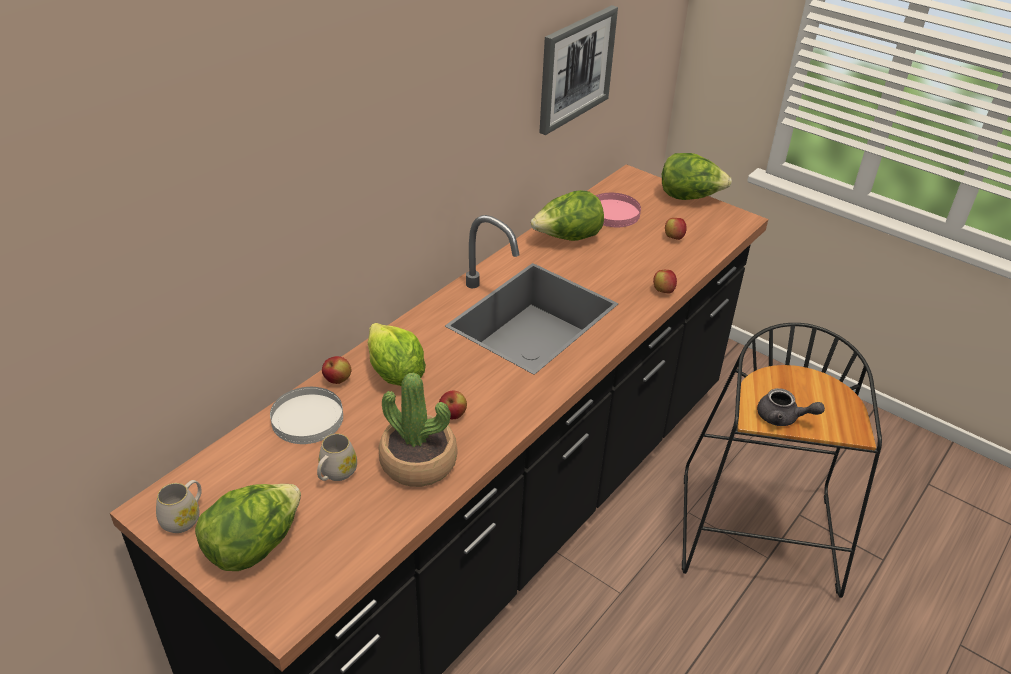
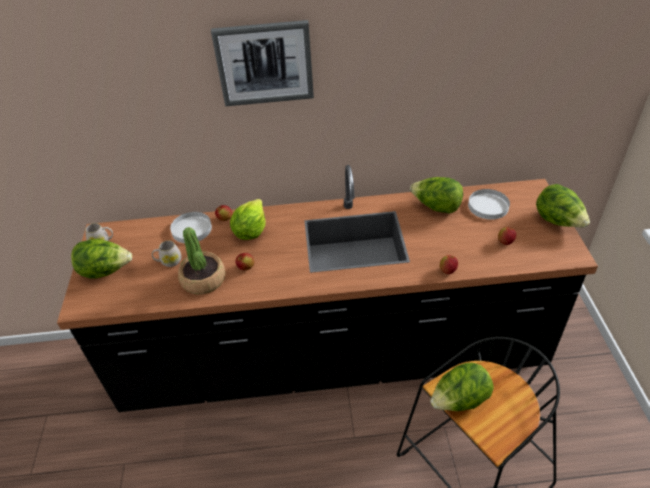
camera: 50 degrees right, 5 degrees up
(575, 68) = (486, 93): picture -> picture (264, 63)
(613, 213) = (488, 206): pink plate -> white plate
(783, 418) = (459, 400): grey teapot -> lettuce

